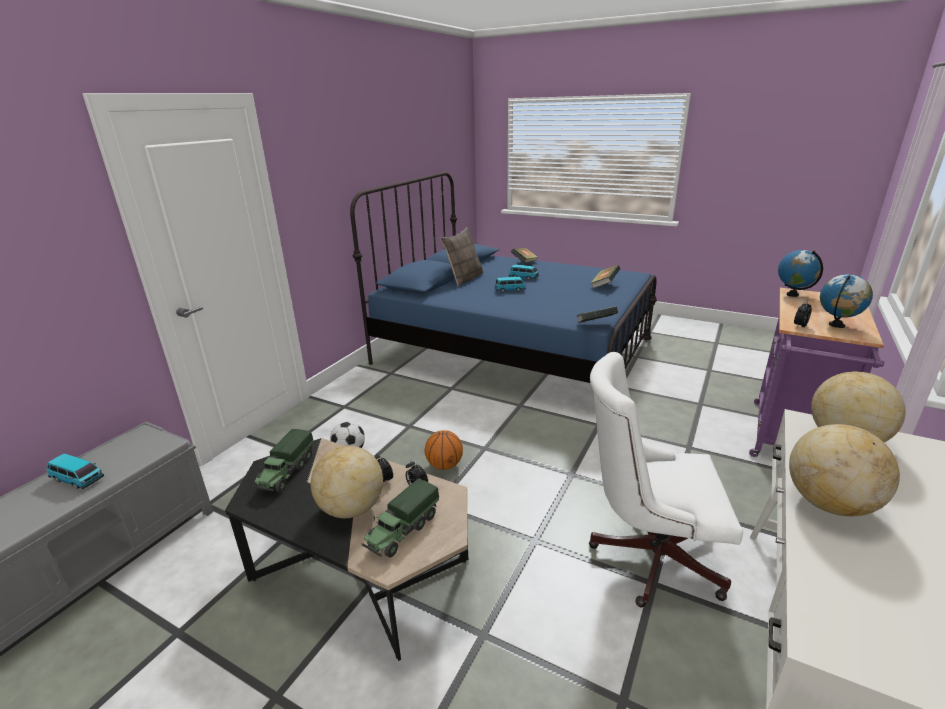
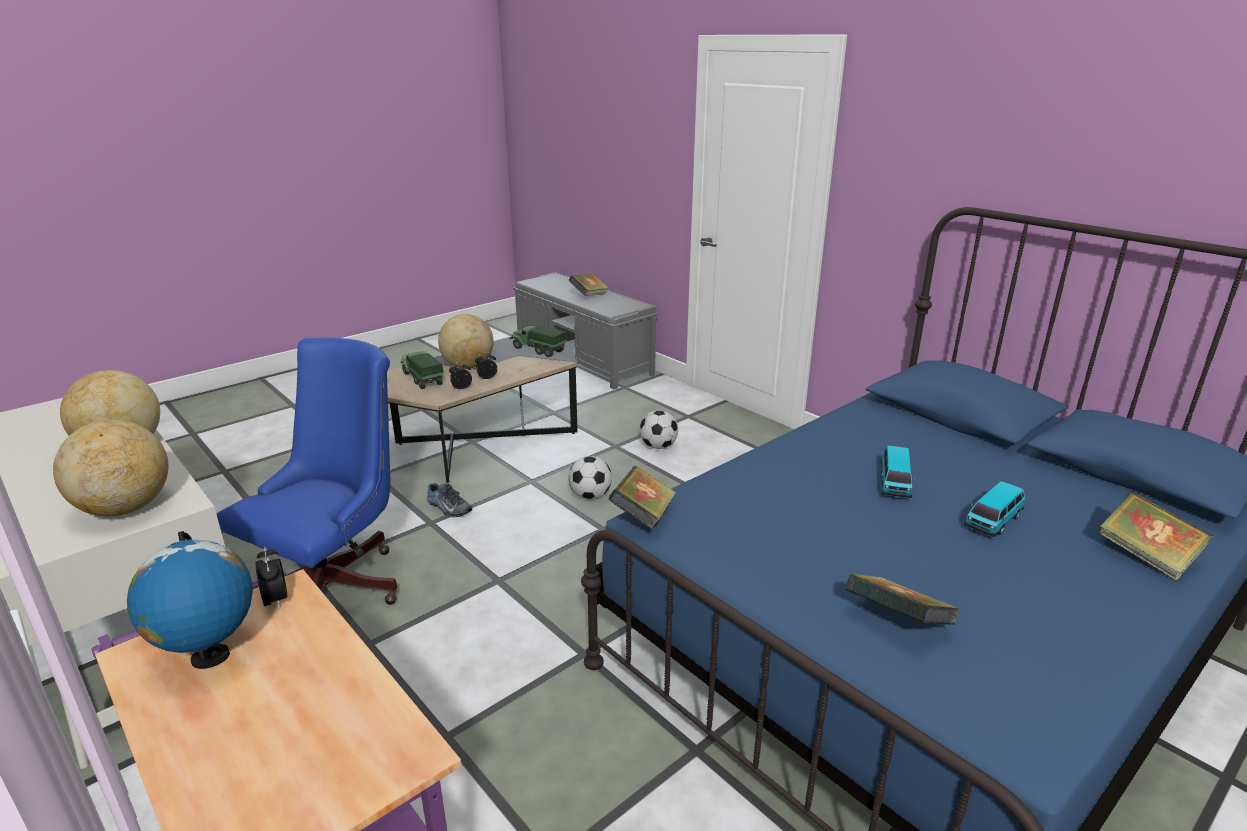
camera: 110 degrees right, 0 degrees up
(78, 479) = (589, 296): toy car -> book
(444, 465) = (590, 496): basketball -> football
(464, 279) = (988, 451): pillow -> none
(507, 539) = (448, 508): none -> shoe
(647, 555) = (337, 584): white office chair -> blue office chair
(792, 294) = (392, 734): globe -> none

